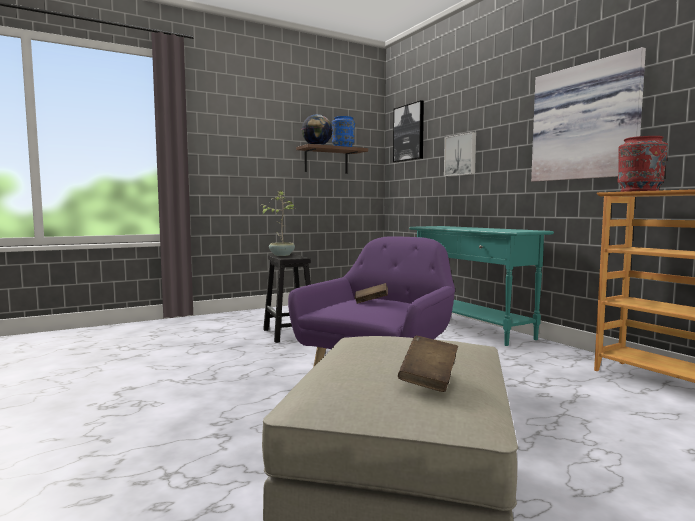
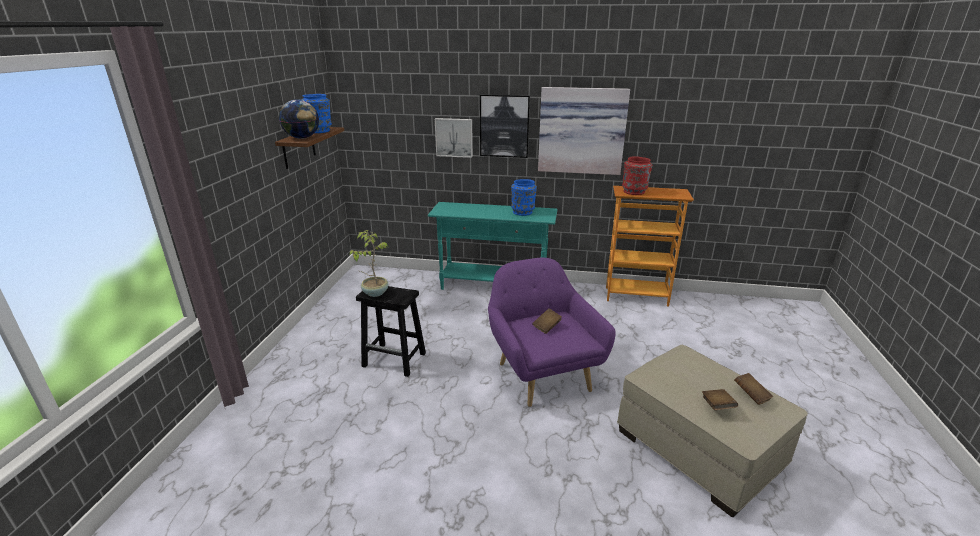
camera: 50 degrees left, 20 degrees up
(348, 365) = (717, 406): none -> brown book
(409, 133) = (375, 103): picture -> picture (504, 126)
(502, 229) = (523, 212): none -> blue vase

